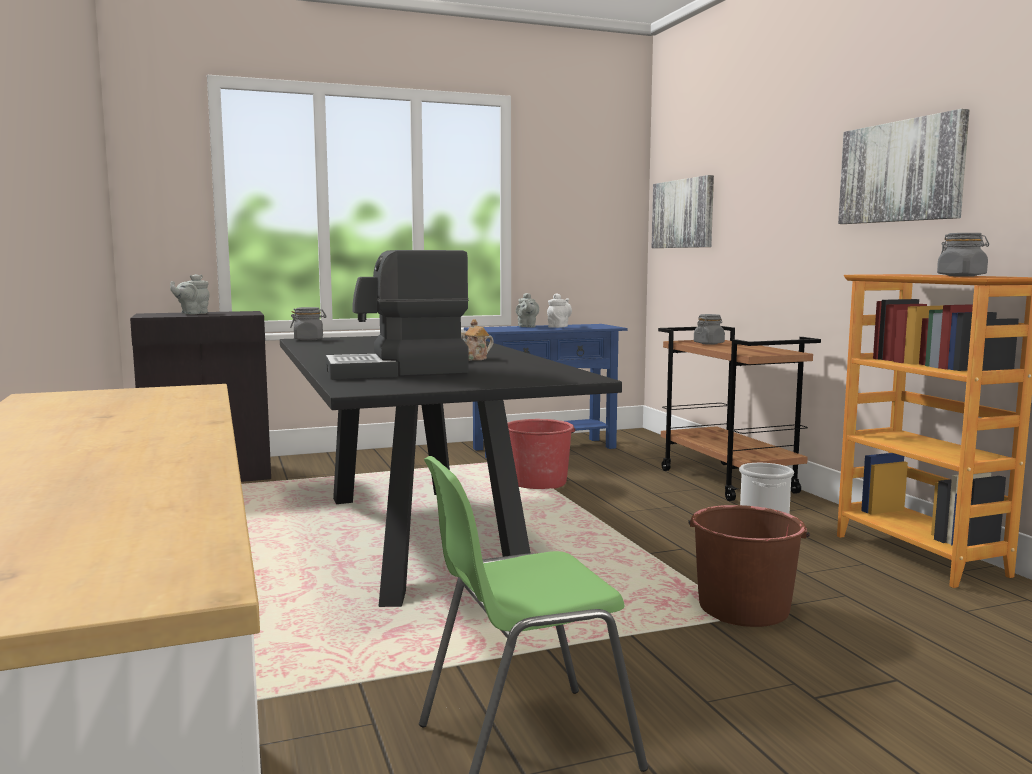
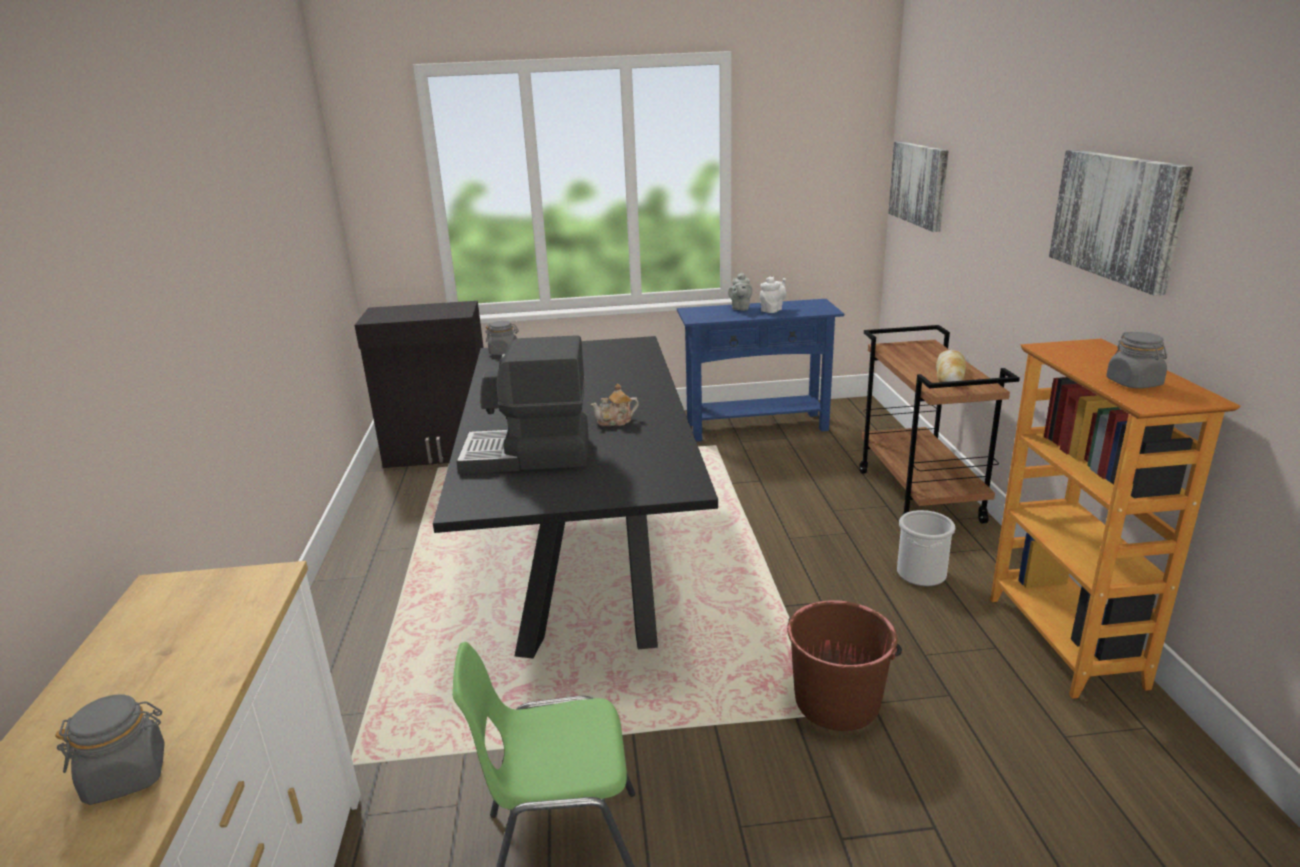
camera: 15 degrees right, 15 degrees up
(192, 313) = (413, 311): grey teapot -> none
(538, 482) = (726, 483): red bucket -> none
(709, 343) = (912, 355): grey jar -> grey jar (127, 775)
(752, 349) = (950, 374): none -> bread

